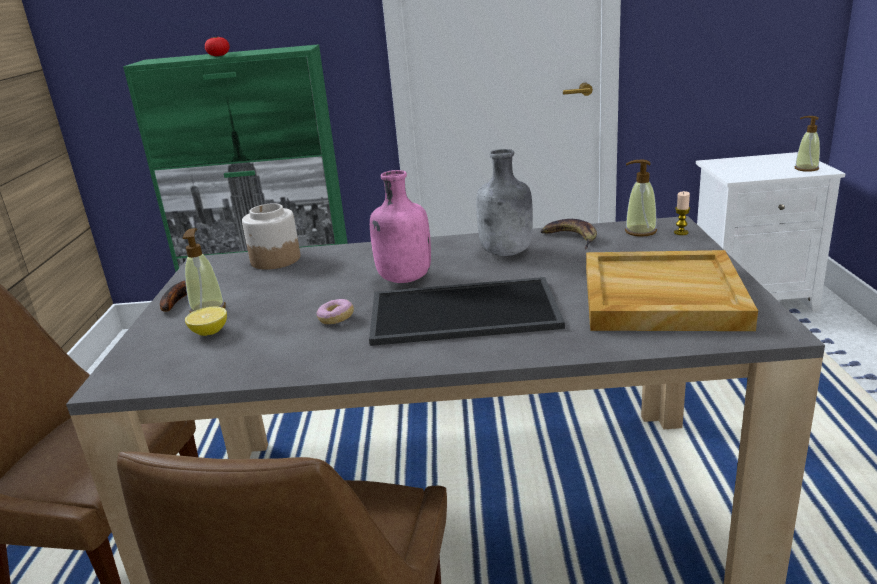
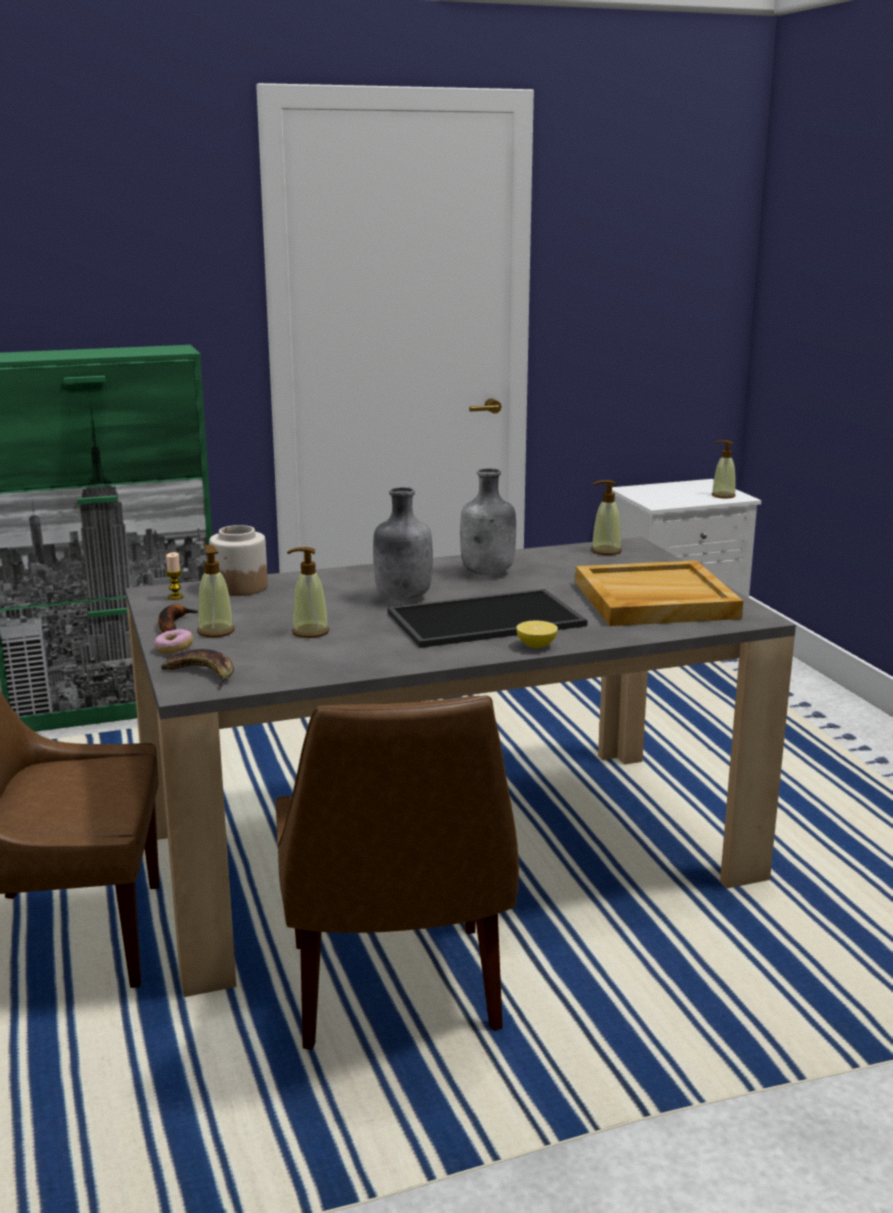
camera: 20 degrees left, 5 degrees down
(210, 332) = (242, 648): lemon -> lemon (536, 646)
(219, 55) = (79, 355): tomato -> none
(286, 316) = (310, 632): none -> soap dispenser
(336, 319) = (365, 631): donut -> donut (174, 649)
(403, 279) = (402, 597): pink bottle -> grey bottle
(571, 238) = (543, 558): banana -> banana (202, 675)
(681, 232) = (644, 551): candle -> candle (175, 597)

